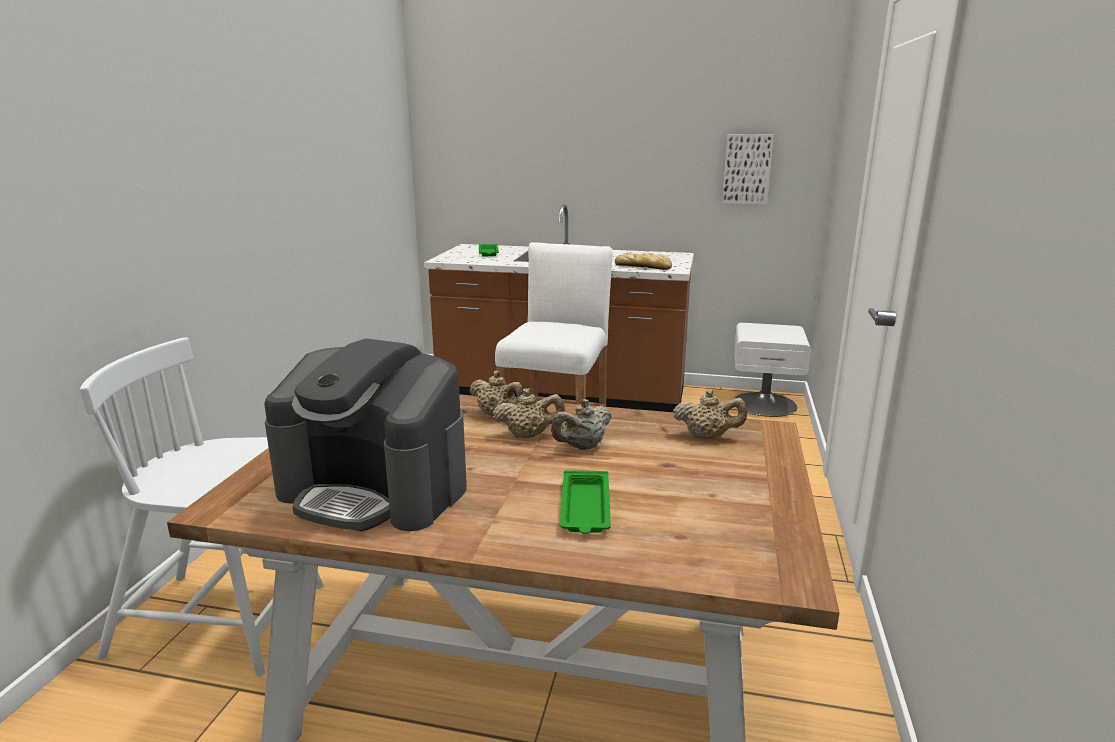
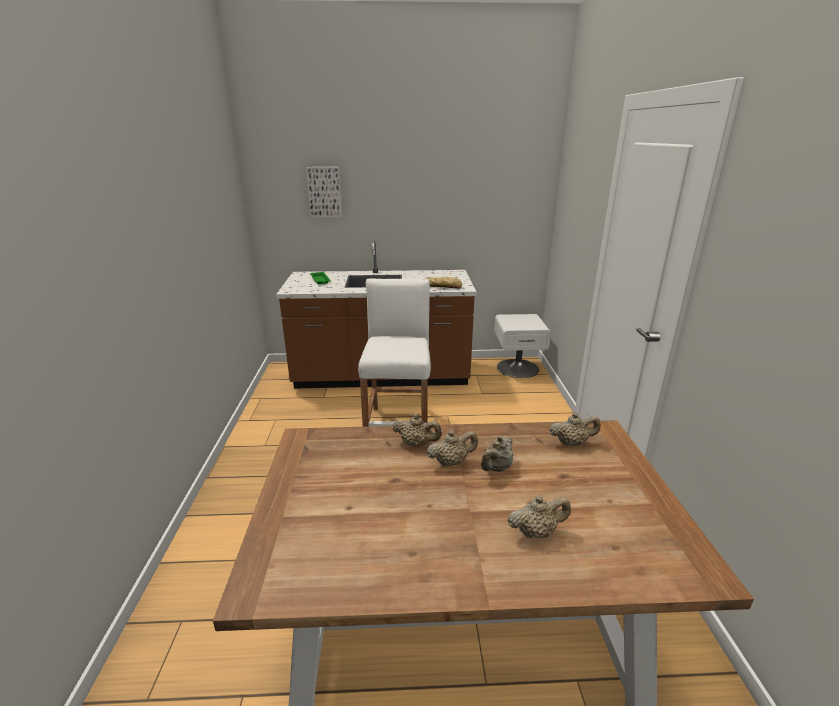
camera: 15 degrees left, 5 degrees up
(222, 621) = (201, 633): white chair -> none
(375, 489) = (371, 543): coffee machine -> none
(585, 508) = (536, 532): green tray -> beige teapot
(747, 169) = (499, 210): picture -> picture (325, 192)

